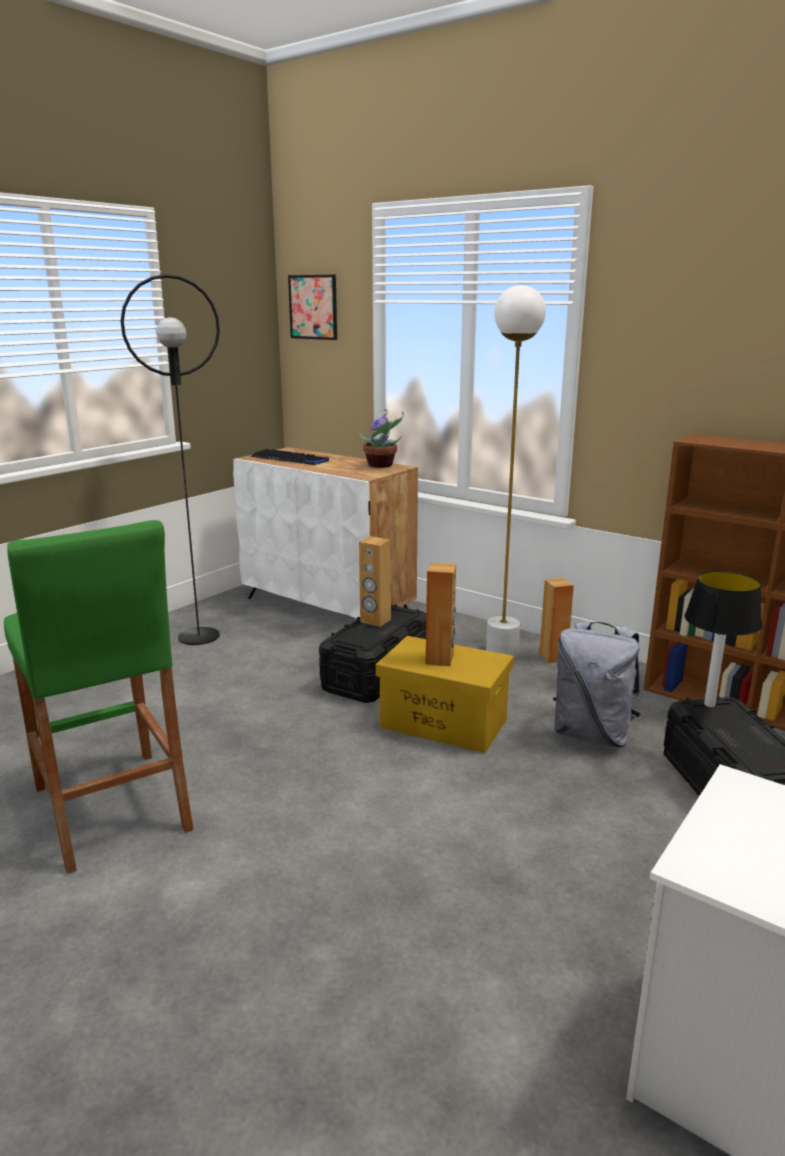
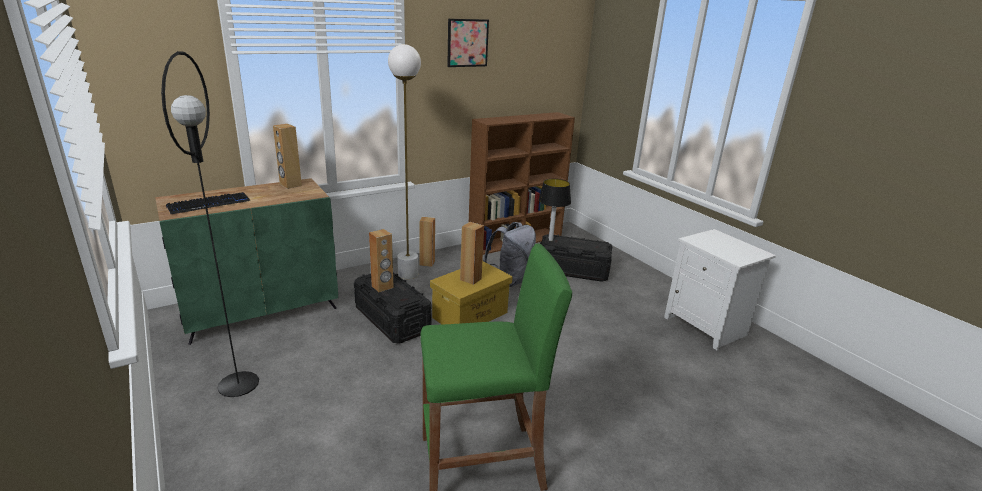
camera: 70 degrees left, 5 degrees up
(313, 307) = (144, 59): picture -> picture (467, 43)
(329, 606) = (262, 311): white cabinet -> green cabinet
(381, 465) = (290, 185): potted plant -> brown speaker

